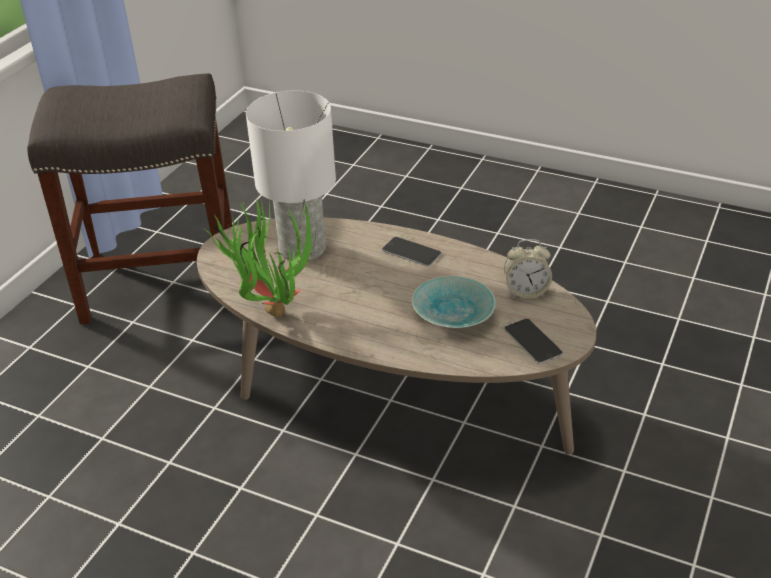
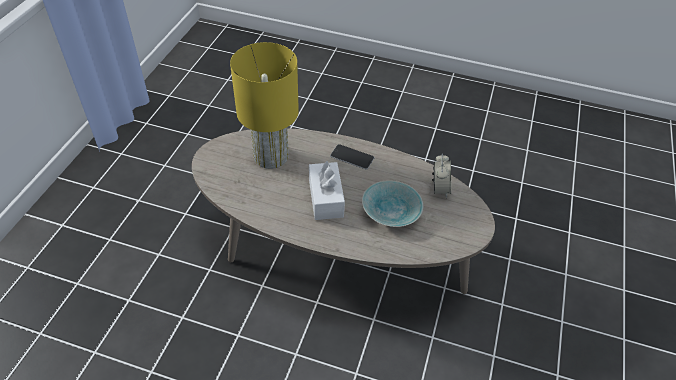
camera: 10 degrees left, 10 degrees up
(164, 280) = (157, 164): grey stool -> none
(272, 306) = (256, 209): potted plant -> none
(301, 249) = (270, 157): white table lamp -> yellow table lamp
(367, 297) = (326, 198): none -> white tissue box
(526, 291) = (439, 189): alarm clock -> alarm clock turned 75 degrees counterclockwise
(532, 341) = (451, 231): phone -> none

